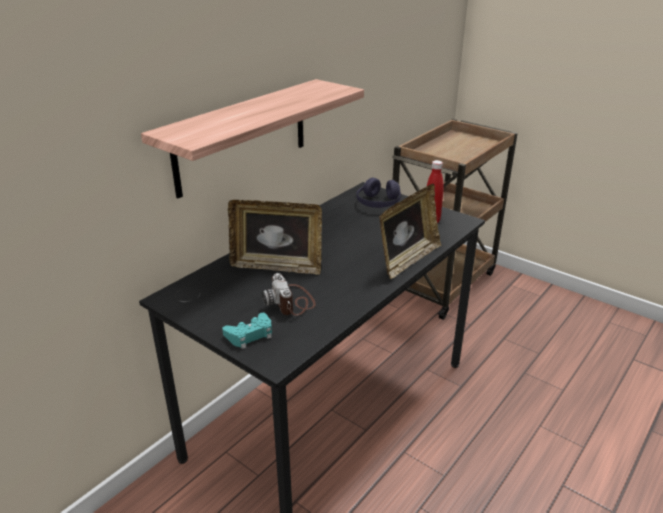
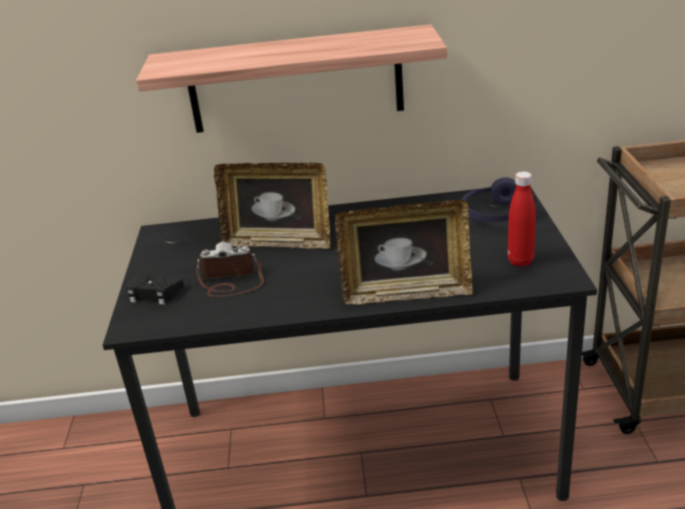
camera: 50 degrees right, 0 degrees up
(250, 335) = (154, 294): turquoise game controller -> black game controller
(277, 266) = (278, 242): picture frame -> picture frame turned 45 degrees counterclockwise
(291, 302) = (230, 281): camera -> camera turned 60 degrees clockwise

